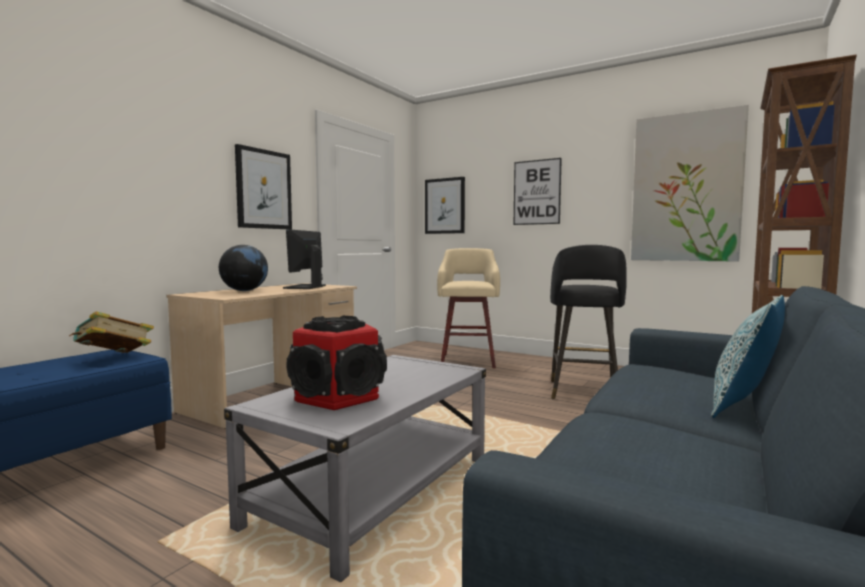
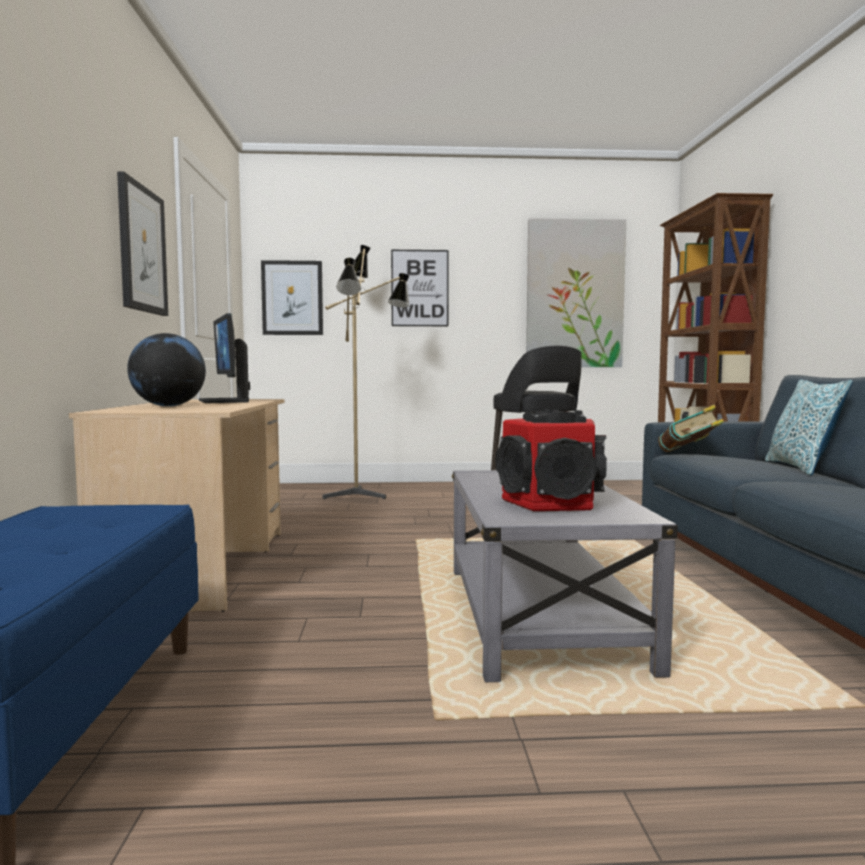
camera: 35 degrees left, 0 degrees up
(113, 358) = (98, 514): book -> book (688, 454)
(468, 360) = (363, 495): beige stool -> floor lamp

